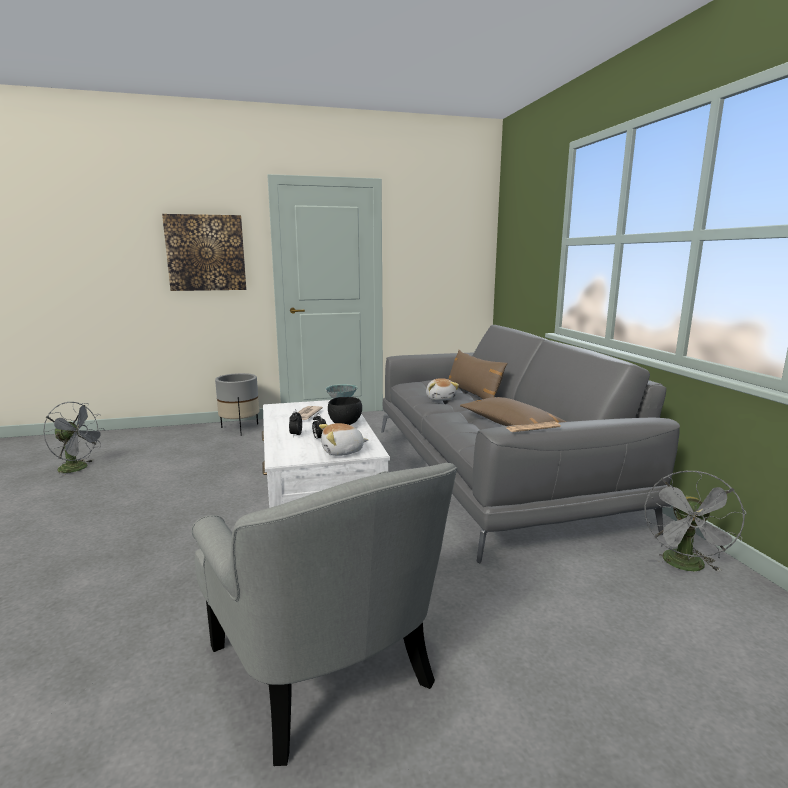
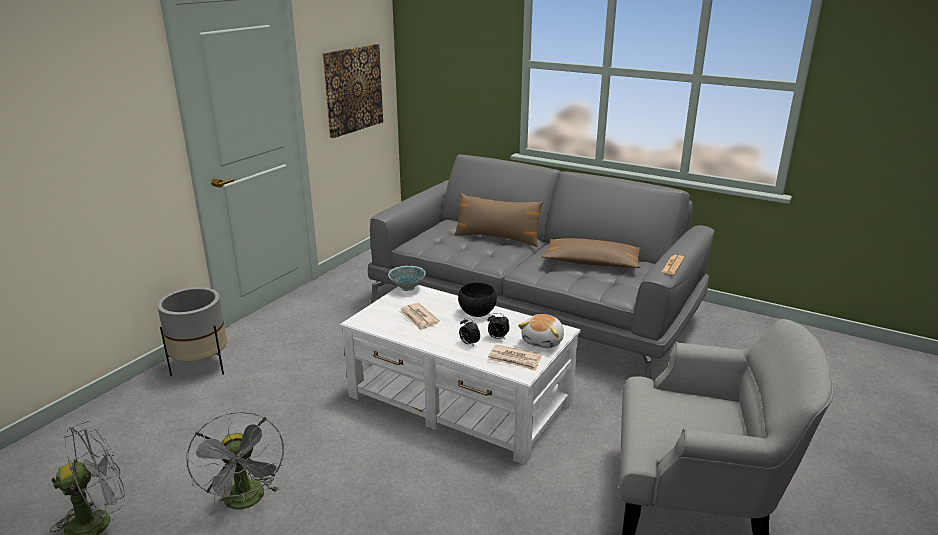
camera: 45 degrees left, 10 degrees up
(206, 253) = (93, 126): picture -> picture (353, 89)
(296, 452) = (514, 360): none -> newspaper
(441, 398) = (483, 252): plush toy -> none
(686, 566) = (732, 327): grey fan -> grey fan (247, 502)

